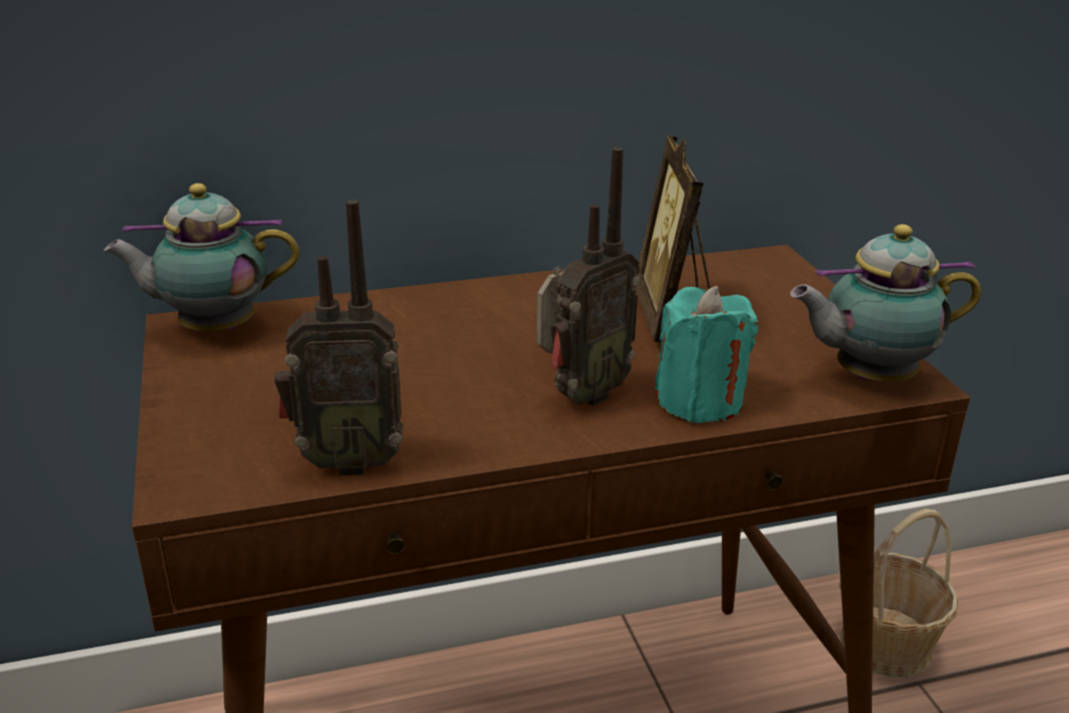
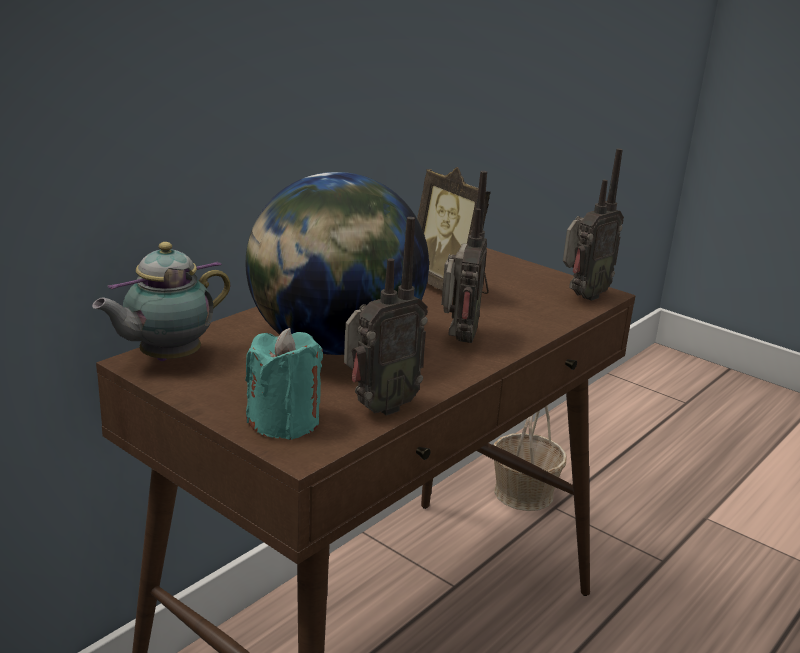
camera: 35 degrees left, 5 degrees down
(411, 362) = (334, 346): none -> globe
(699, 401) = (520, 327): turquoise candle -> turquoise candle (284, 422)
(868, 377) = (582, 296): teapot -> radio

